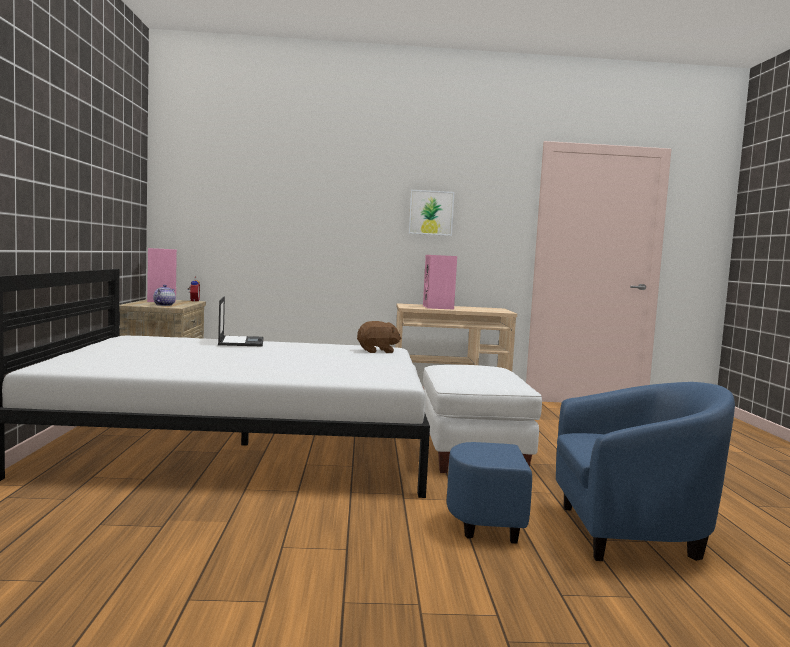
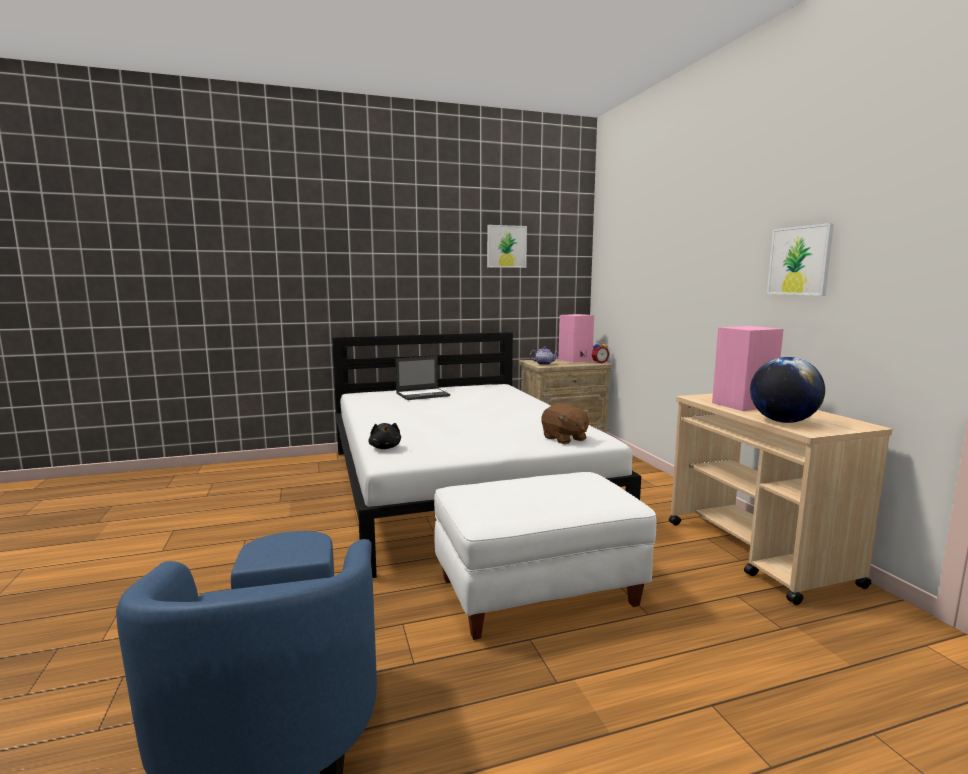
camera: 75 degrees right, 5 degrees up
(108, 158) = (506, 246): none -> picture
(241, 342) = (520, 403): laptop -> laptop (423, 394)
(354, 379) = (385, 447): none -> black plush toy
(483, 310) = (783, 421): none -> globe

